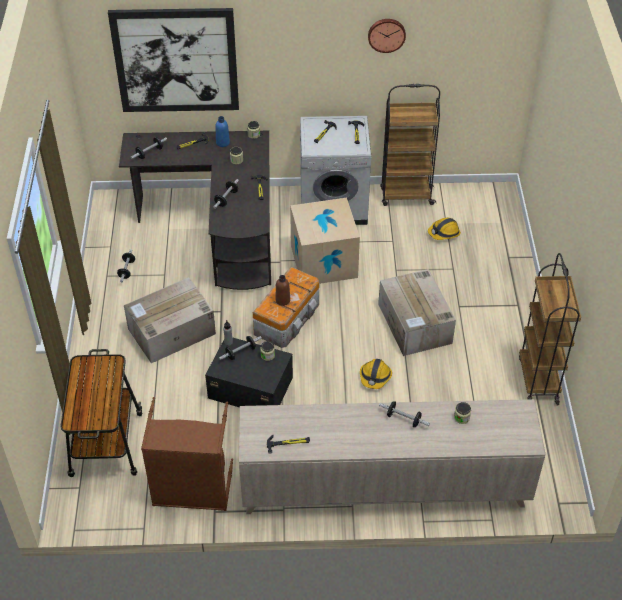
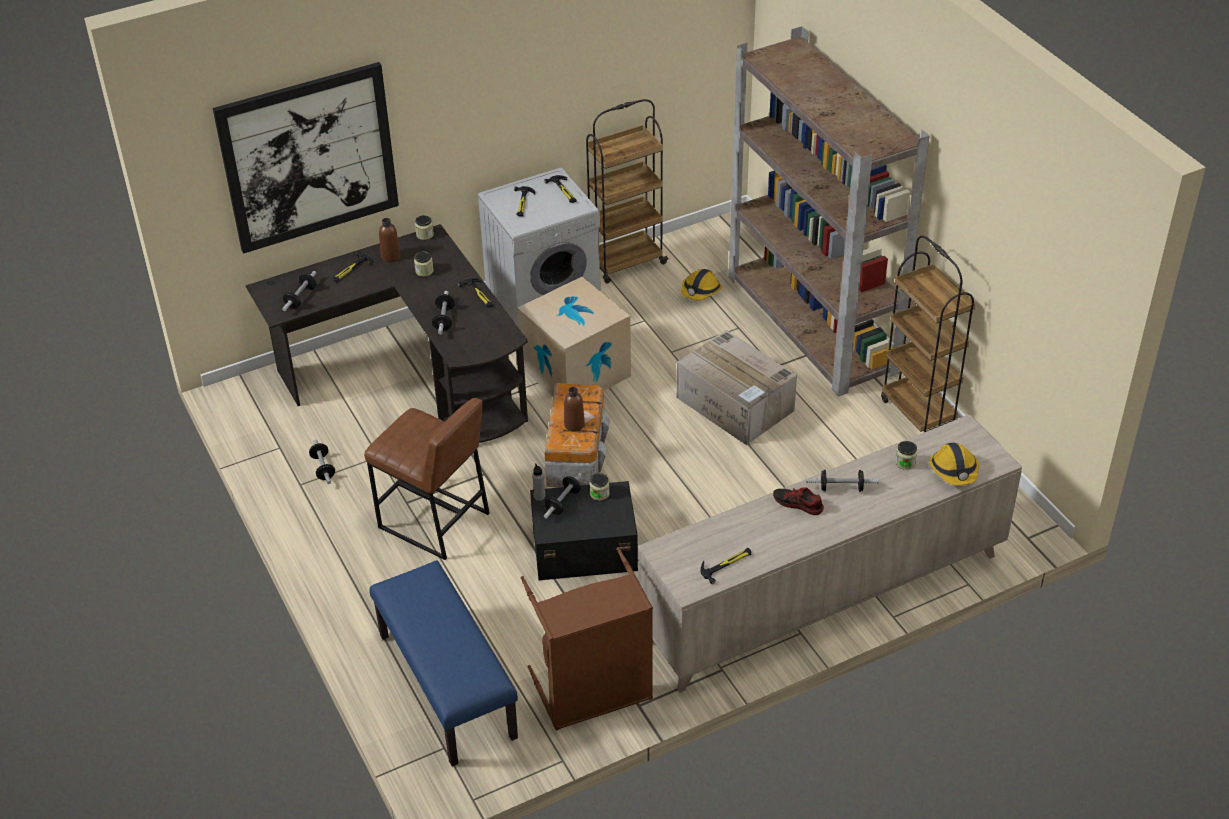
camera: 25 degrees left, 5 degrees down
(106, 446) = (445, 686): cart -> blue bench
(170, 332) = (435, 521): cardboard box -> brown chair
(223, 143) = (390, 256): blue bottle -> brown bottle
(365, 419) = (798, 504): none -> shoe
(375, 377) = (729, 480): hard hat -> hard hat (954, 471)
(386, 34) = (574, 48): wall clock -> none
(506, 284) = (811, 324): none -> brown bookcase

